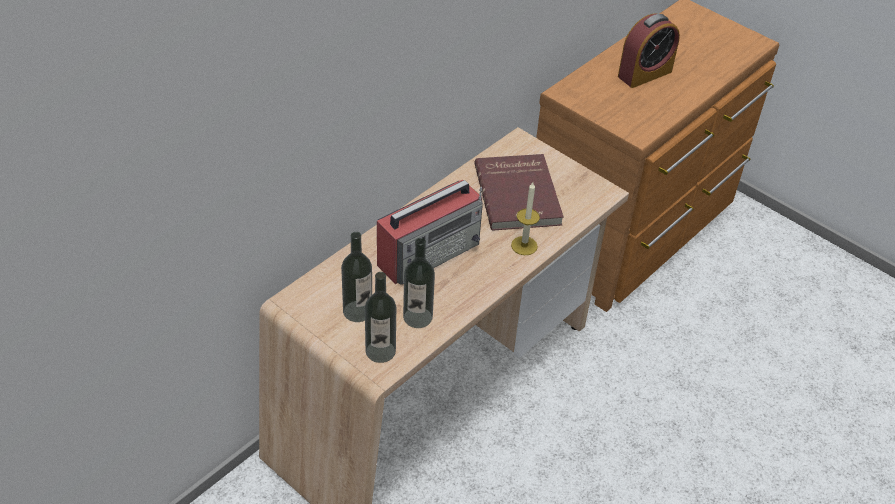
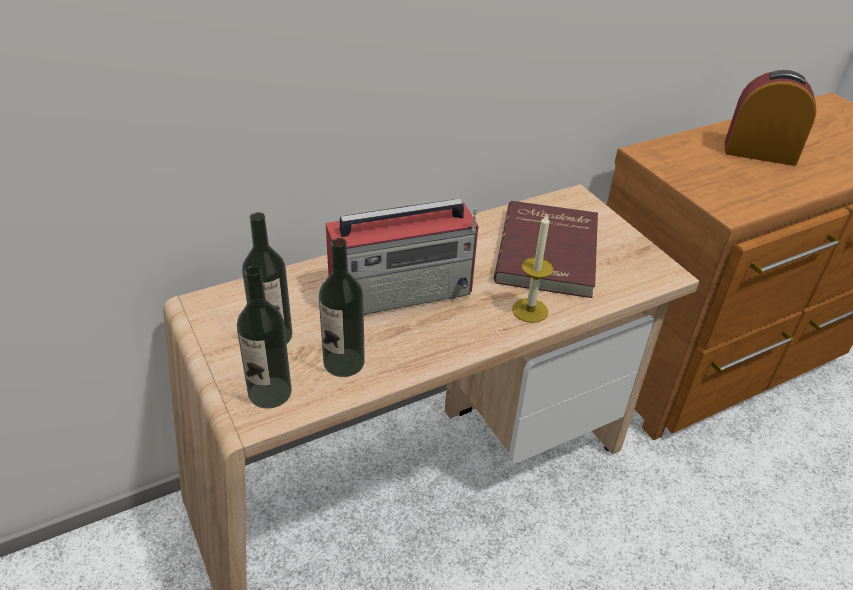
camera: 20 degrees right, 5 degrees down
(644, 74) = (759, 153): alarm clock -> alarm clock turned 150 degrees counterclockwise

